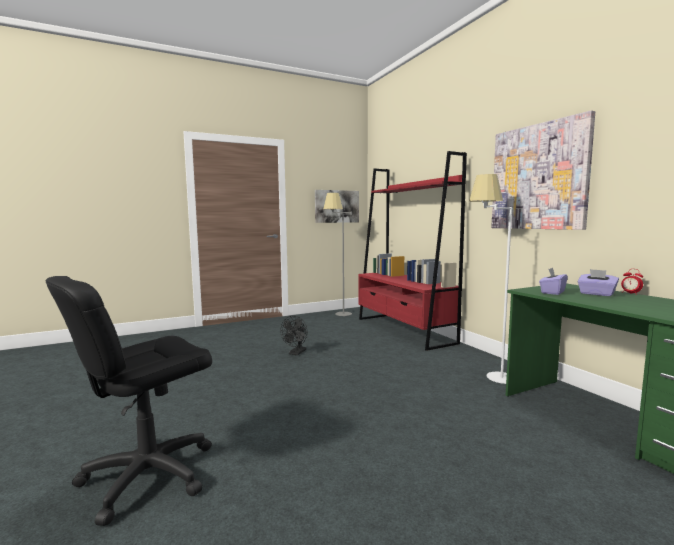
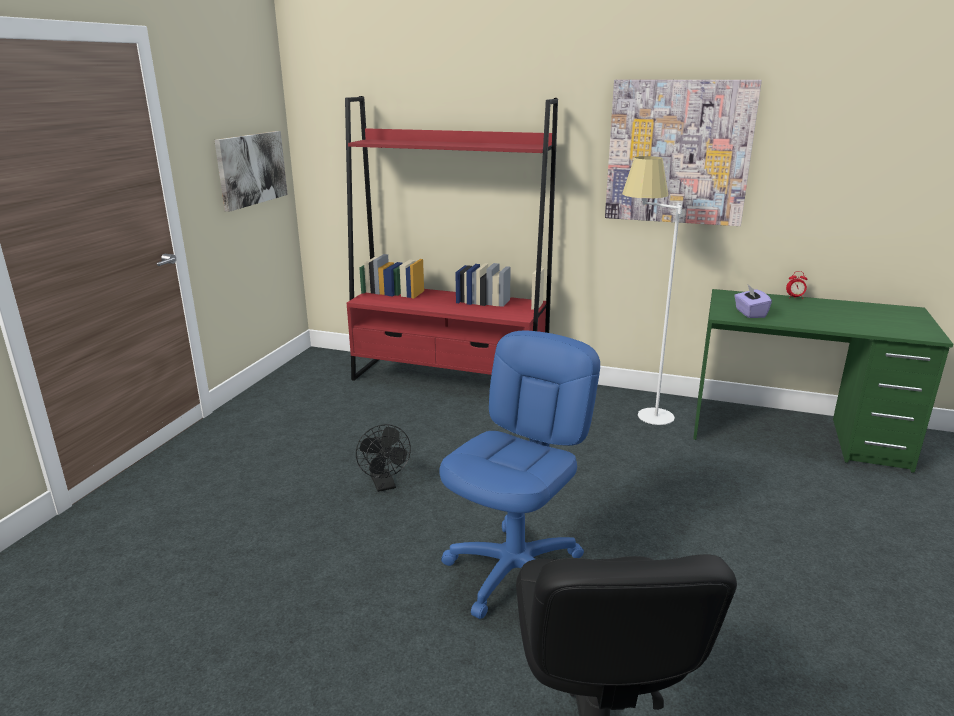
camera: 45 degrees left, 15 degrees up
(278, 400) = (516, 573): none -> blue office chair
(338, 315) = (304, 382): grey floor lamp -> none
(596, 294) = (780, 306): purple tissue box -> none

